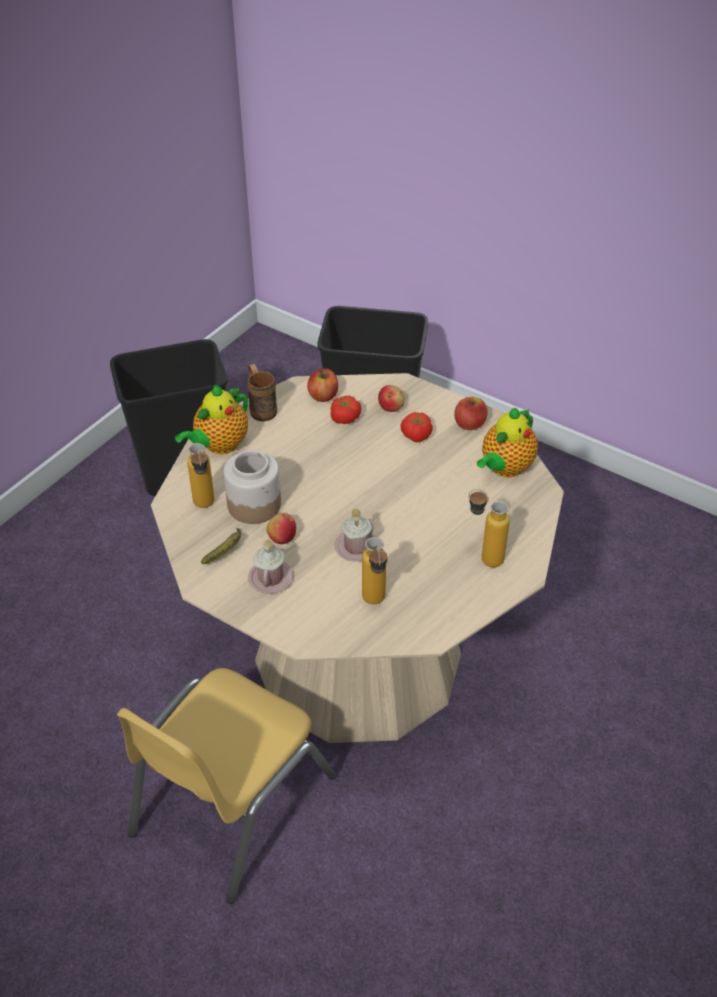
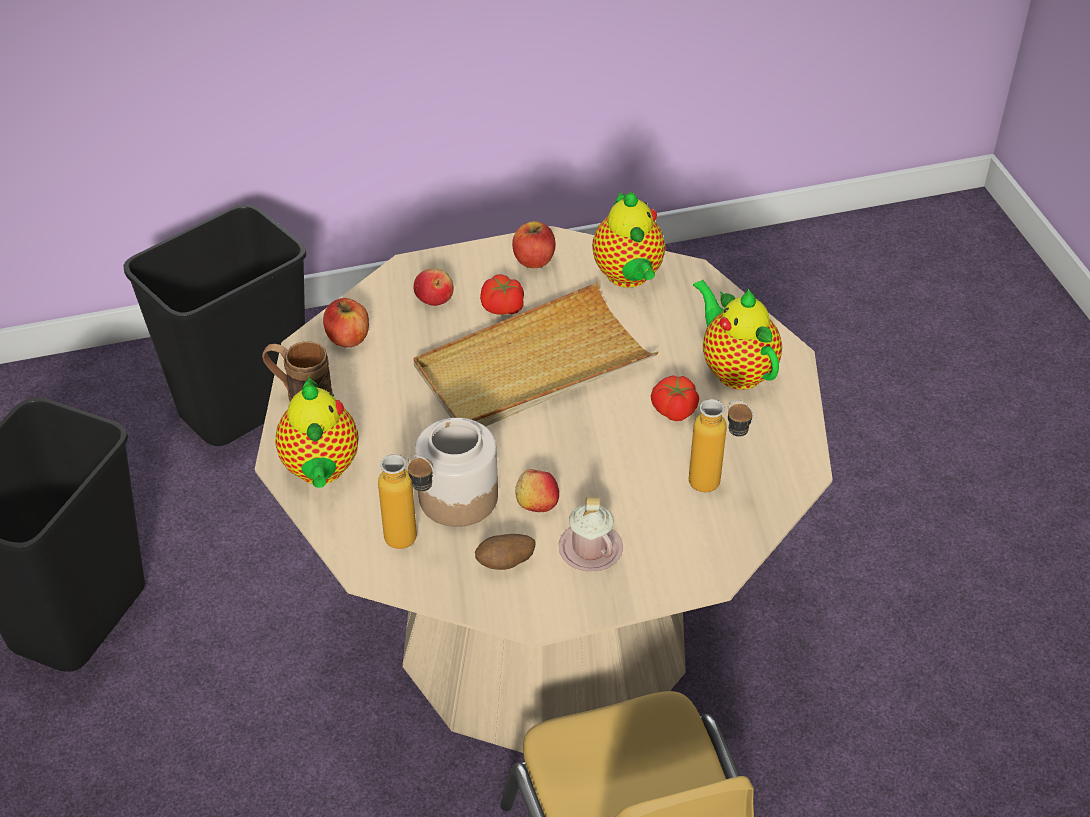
camera: 50 degrees left, 0 degrees up
(226, 551) = (505, 564): banana -> potato
(344, 417) = (406, 343): tomato -> tomato (673, 410)
(356, 547) = (618, 453): pink mug -> none
(384, 474) = (533, 366): none -> beige tray
(483, 557) = (735, 369): bottle -> teapot

